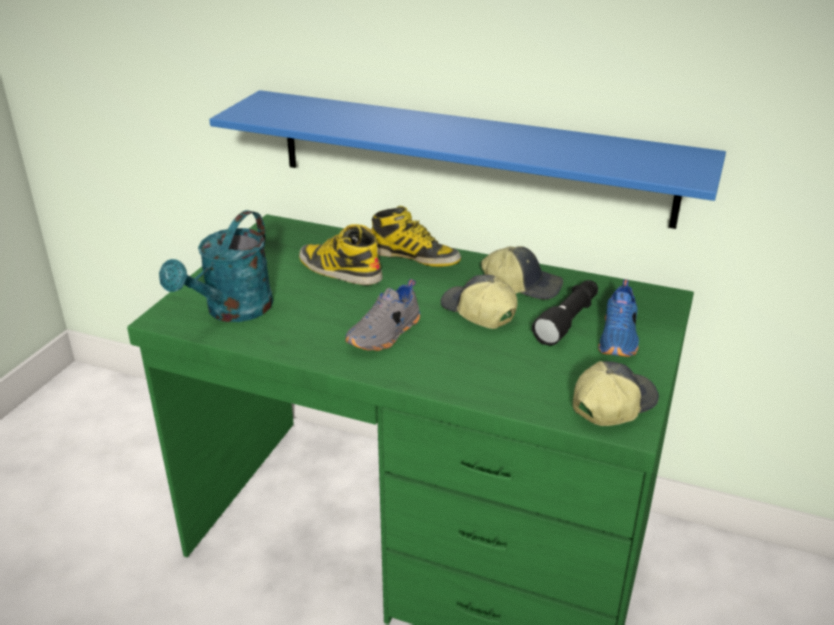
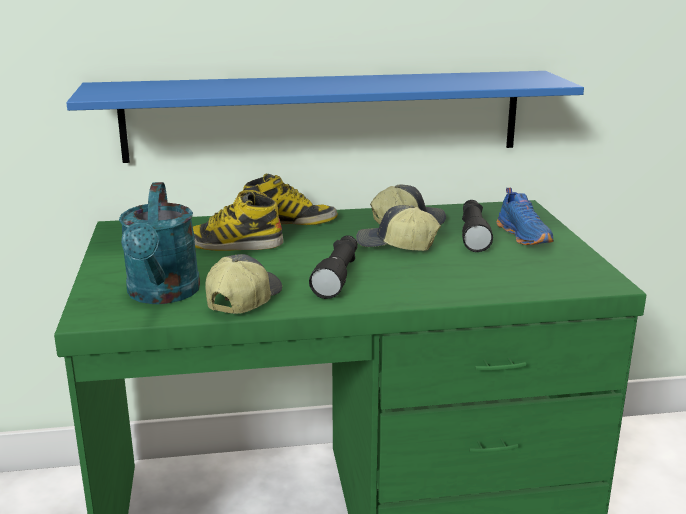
camera: 30 degrees left, 10 degrees down
(385, 334) = (338, 276): grey shoe -> black flashlight
(612, 404) = (577, 274): cap -> cap (243, 298)

